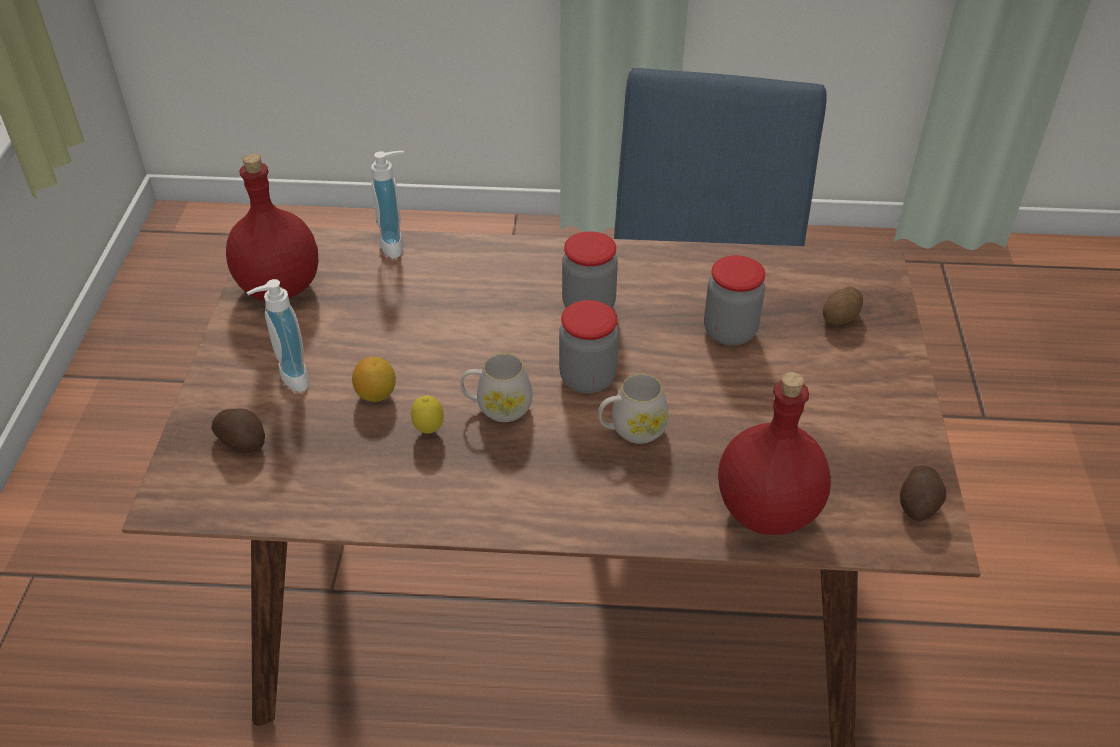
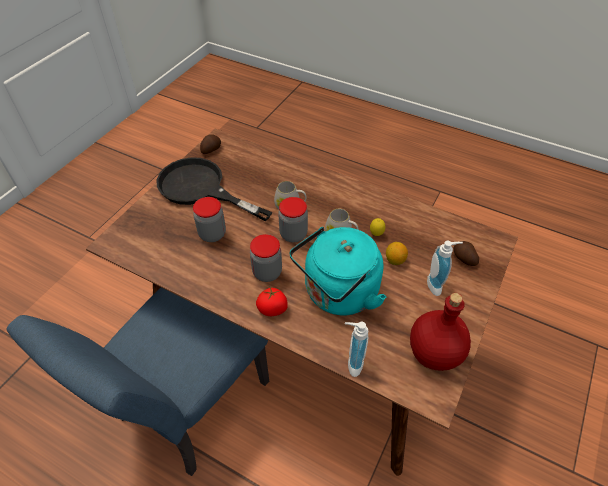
camera: 155 degrees left, 5 degrees up
(455, 313) = (338, 294): none -> turquoise kettle
(544, 266) = (273, 309): none -> tomato
(765, 510) = (264, 163): red bottle -> none
(836, 403) = (201, 189): none -> black frying pan
(841, 317) = (157, 223): potato -> none

